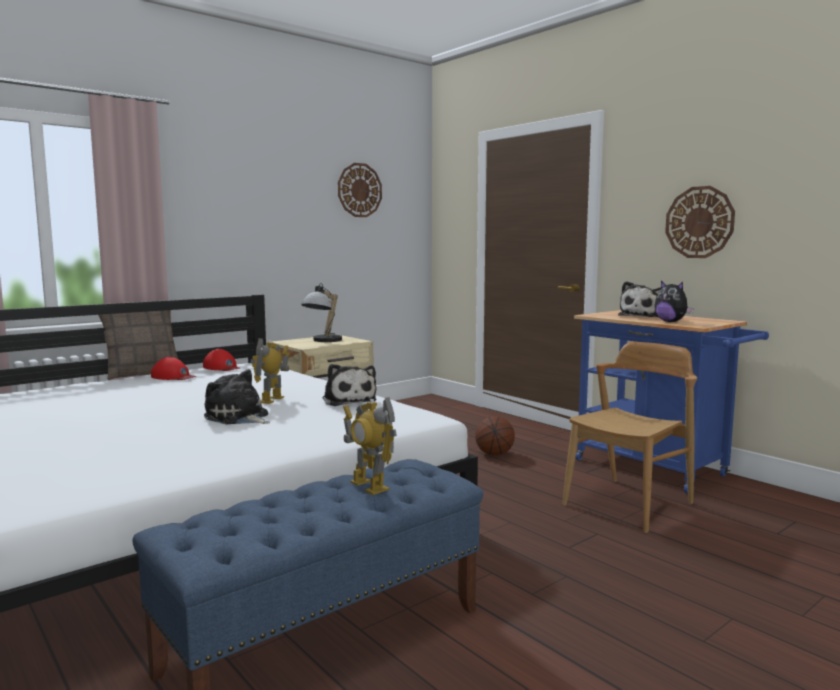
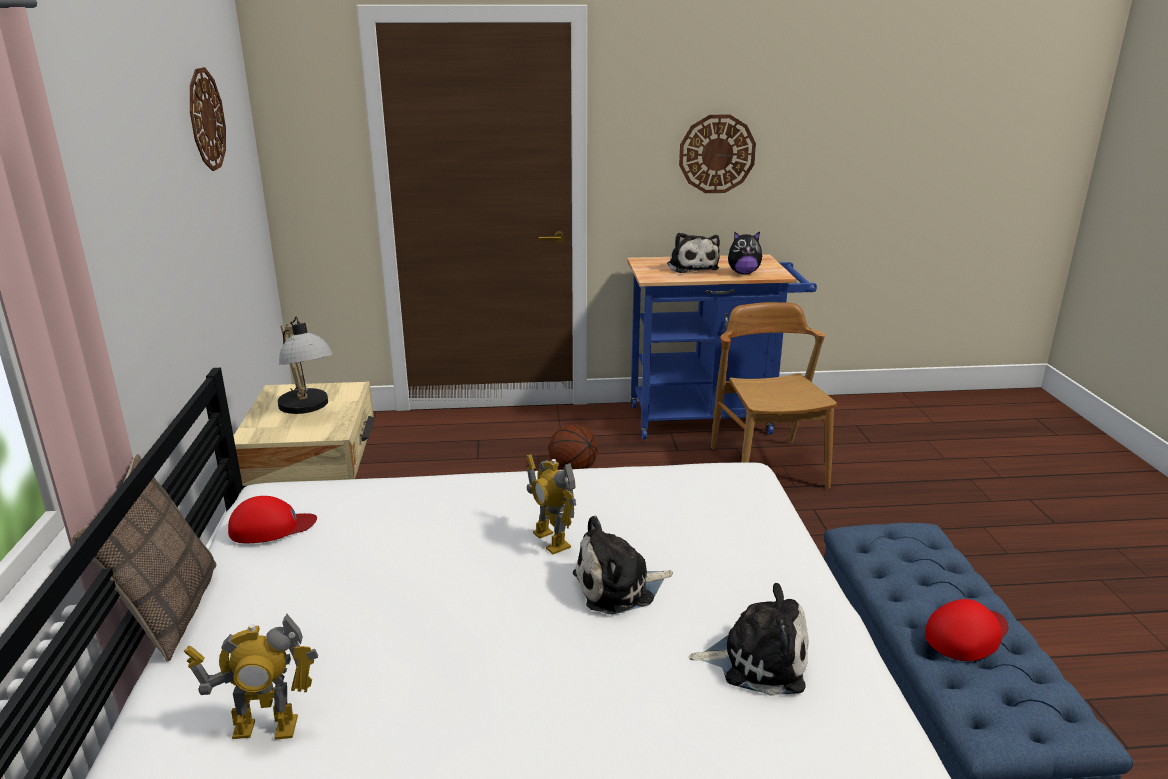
camera: 55 degrees left, 15 degrees up
(173, 377) = (267, 586): red cap -> red cap (967, 634)
(348, 400) = (614, 492): plush toy -> plush toy (757, 660)
(369, 486) = (926, 577): toy robot -> toy robot (265, 728)

